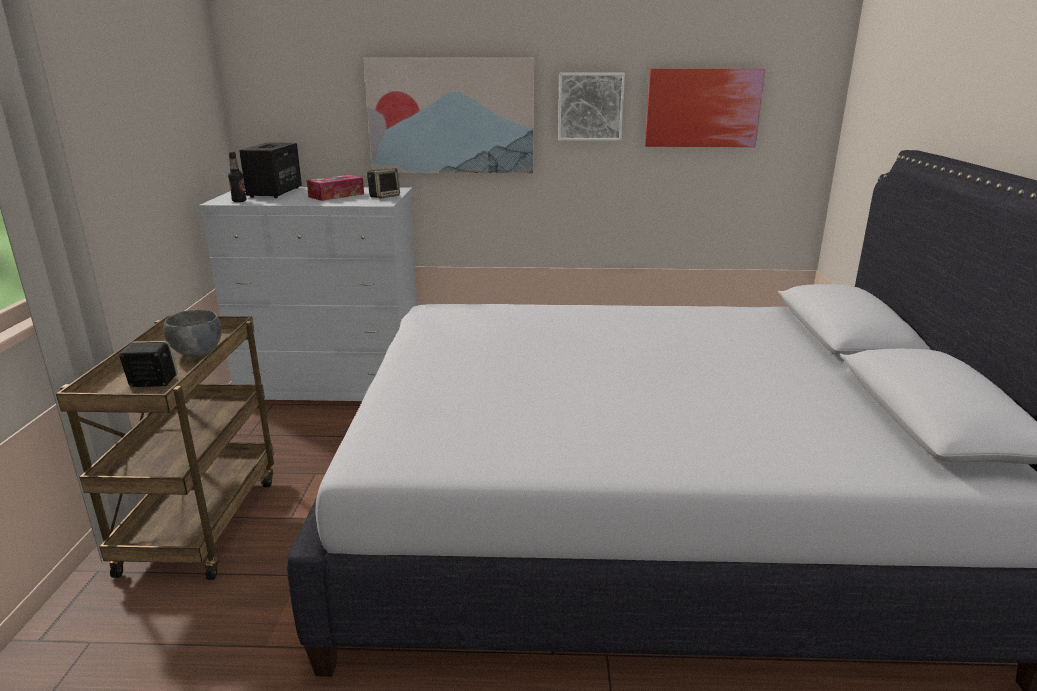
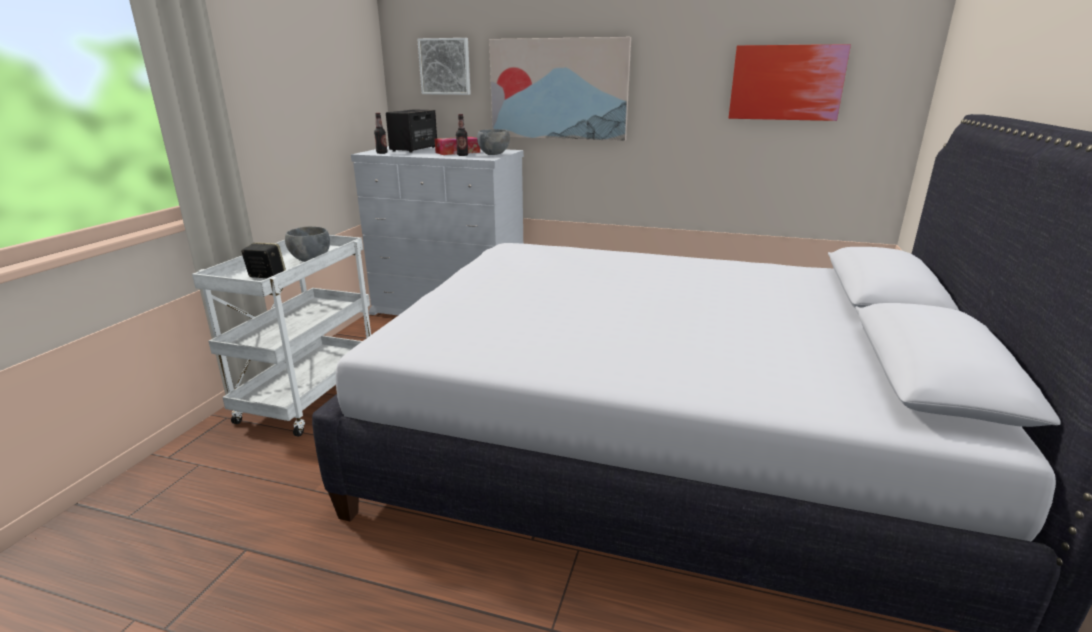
camera: 15 degrees right, 0 degrees up
(201, 522) = (309, 395): brown cart -> white cart
(347, 200) = (462, 155): none -> bottle
(384, 196) = (494, 154): speaker -> grey bowl
(590, 106) = (679, 81): picture -> picture (445, 66)

